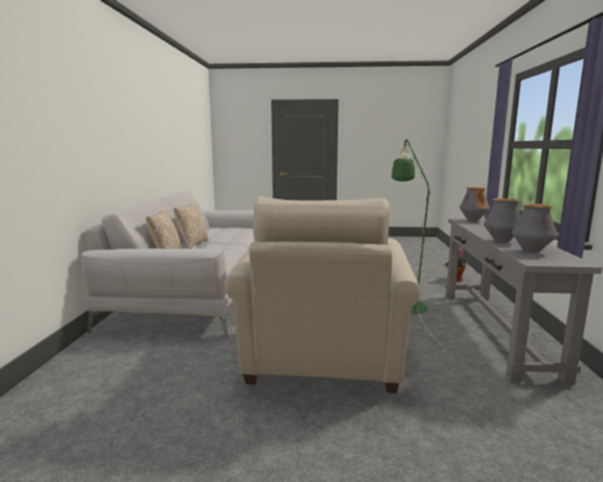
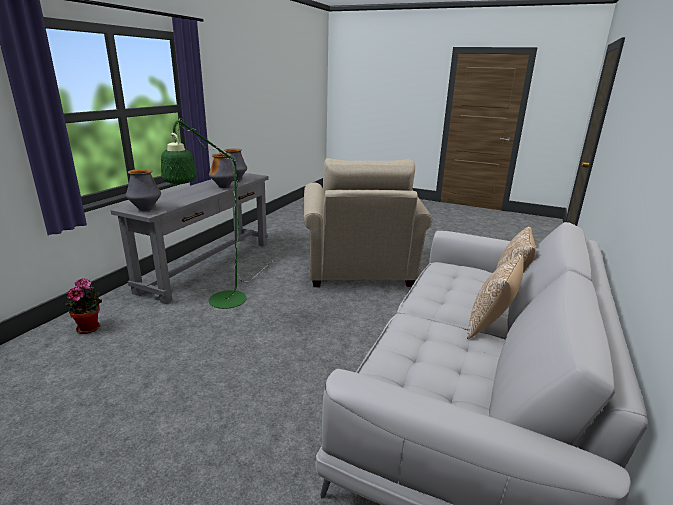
camera: 160 degrees left, 10 degrees up
(321, 361) = (359, 271): beige armchair -> beige armchair turned 150 degrees clockwise

